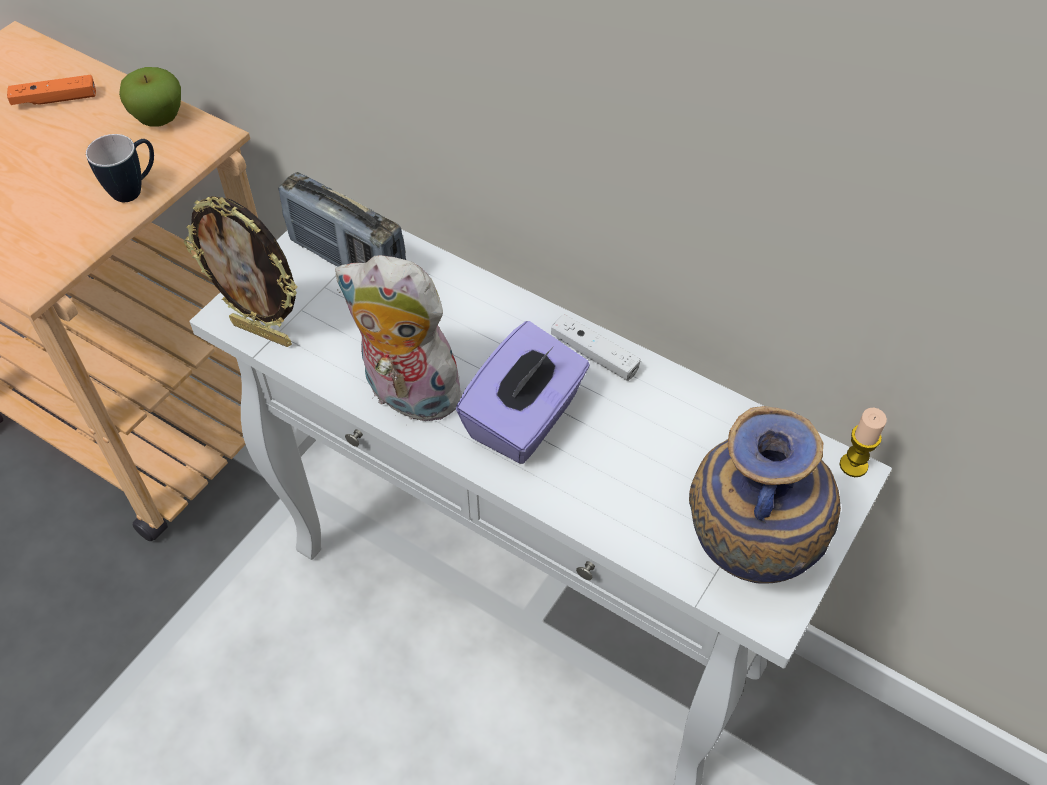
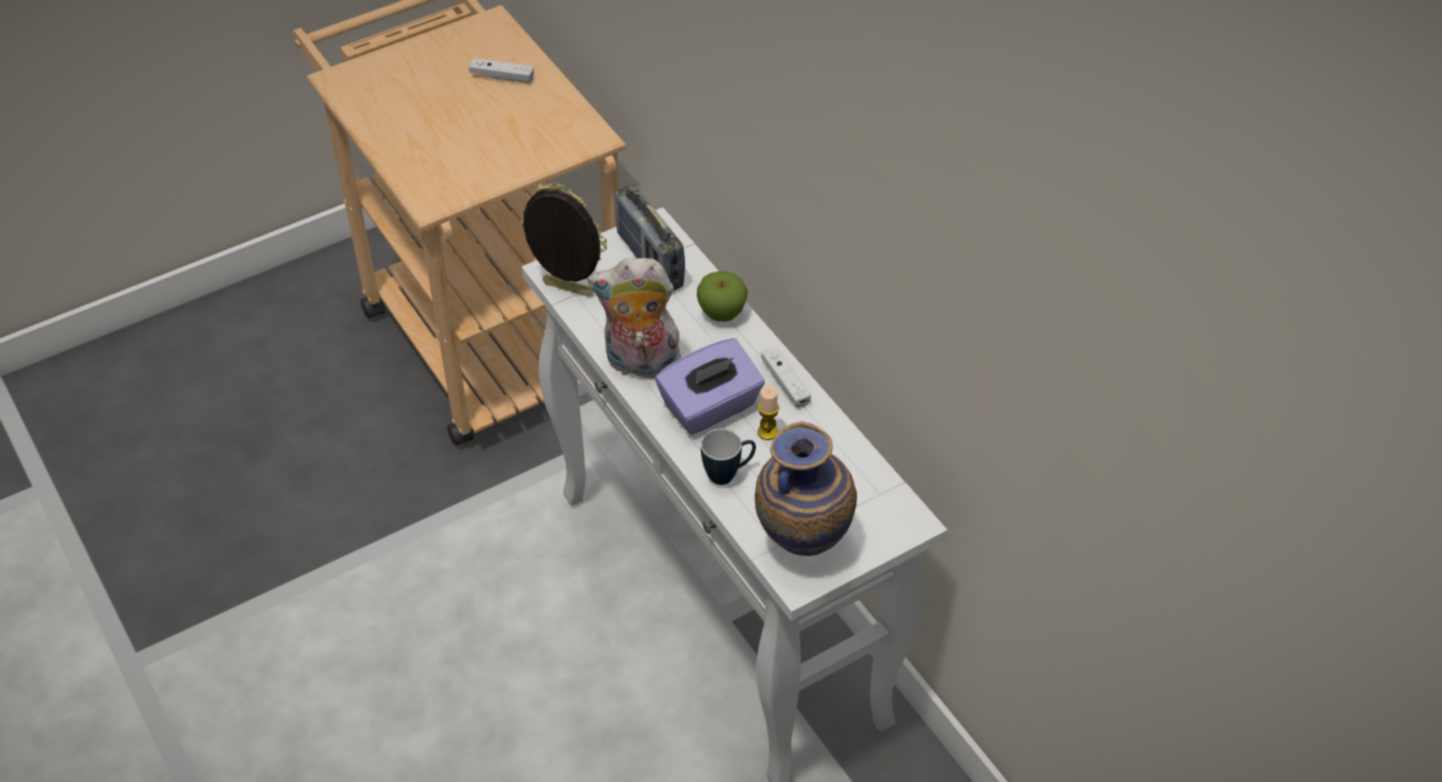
camera: 25 degrees right, 5 degrees down
(55, 99) = (502, 77): orange game controller -> white game controller
(135, 189) = (526, 161): mug -> mug (728, 474)
(159, 119) = (567, 114): apple -> apple (722, 313)
(263, 332) = (566, 290): picture frame -> picture frame turned 150 degrees clockwise
(406, 395) = (640, 365): plush toy -> plush toy turned 45 degrees counterclockwise
(853, 465) = (920, 518): candle -> candle (767, 432)

